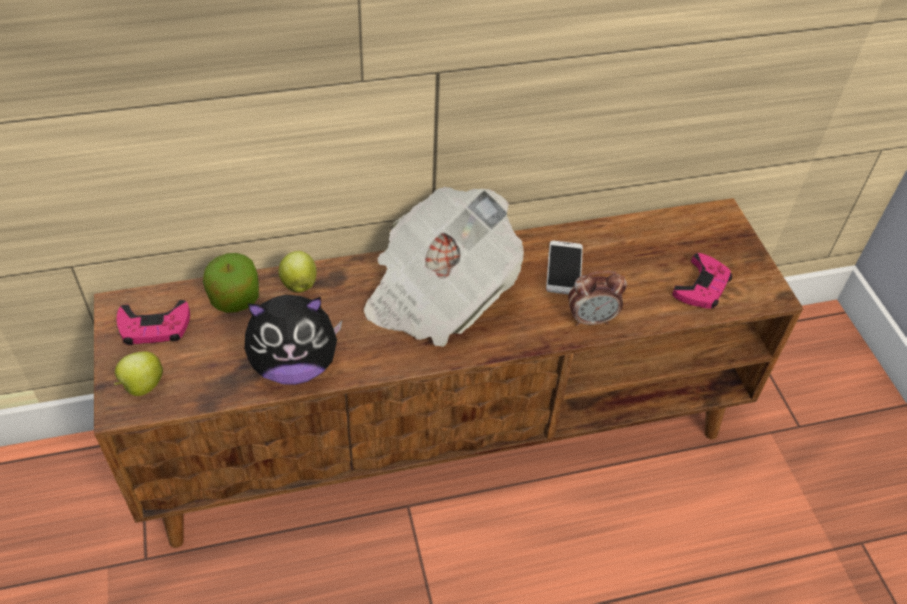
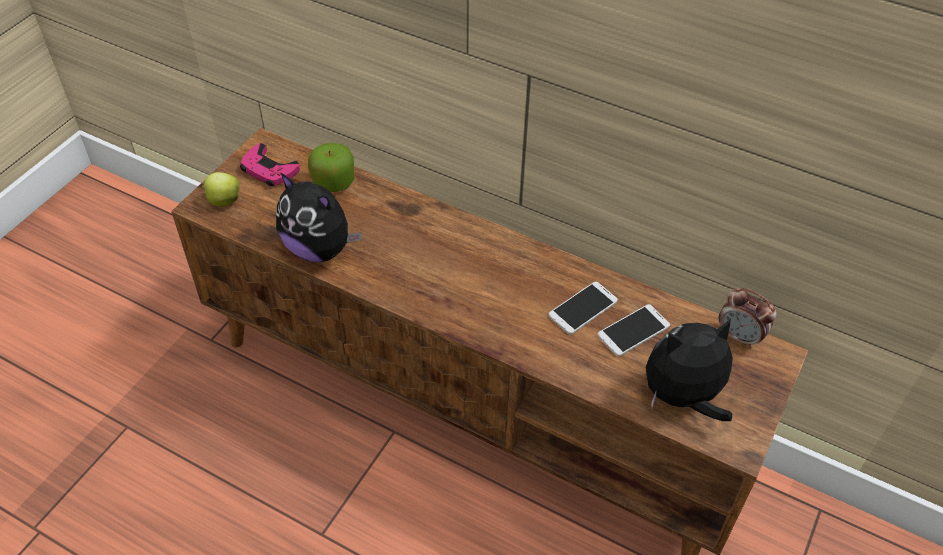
camera: 45 degrees right, 0 degrees up
(299, 284) = (383, 198): apple -> none
(438, 293) = (466, 264): newspaper -> none
(591, 319) = (557, 358): alarm clock -> alarm clock (739, 336)
(617, 261) = (633, 330): none -> phone
(702, 286) = (682, 397): pink game controller -> plush toy

